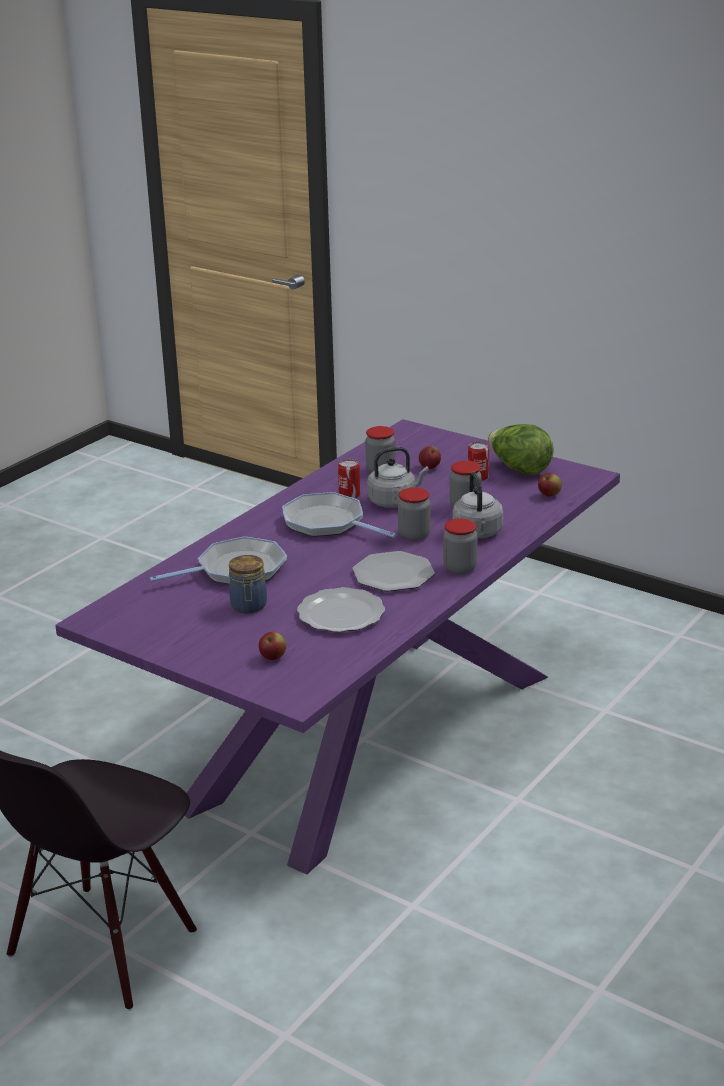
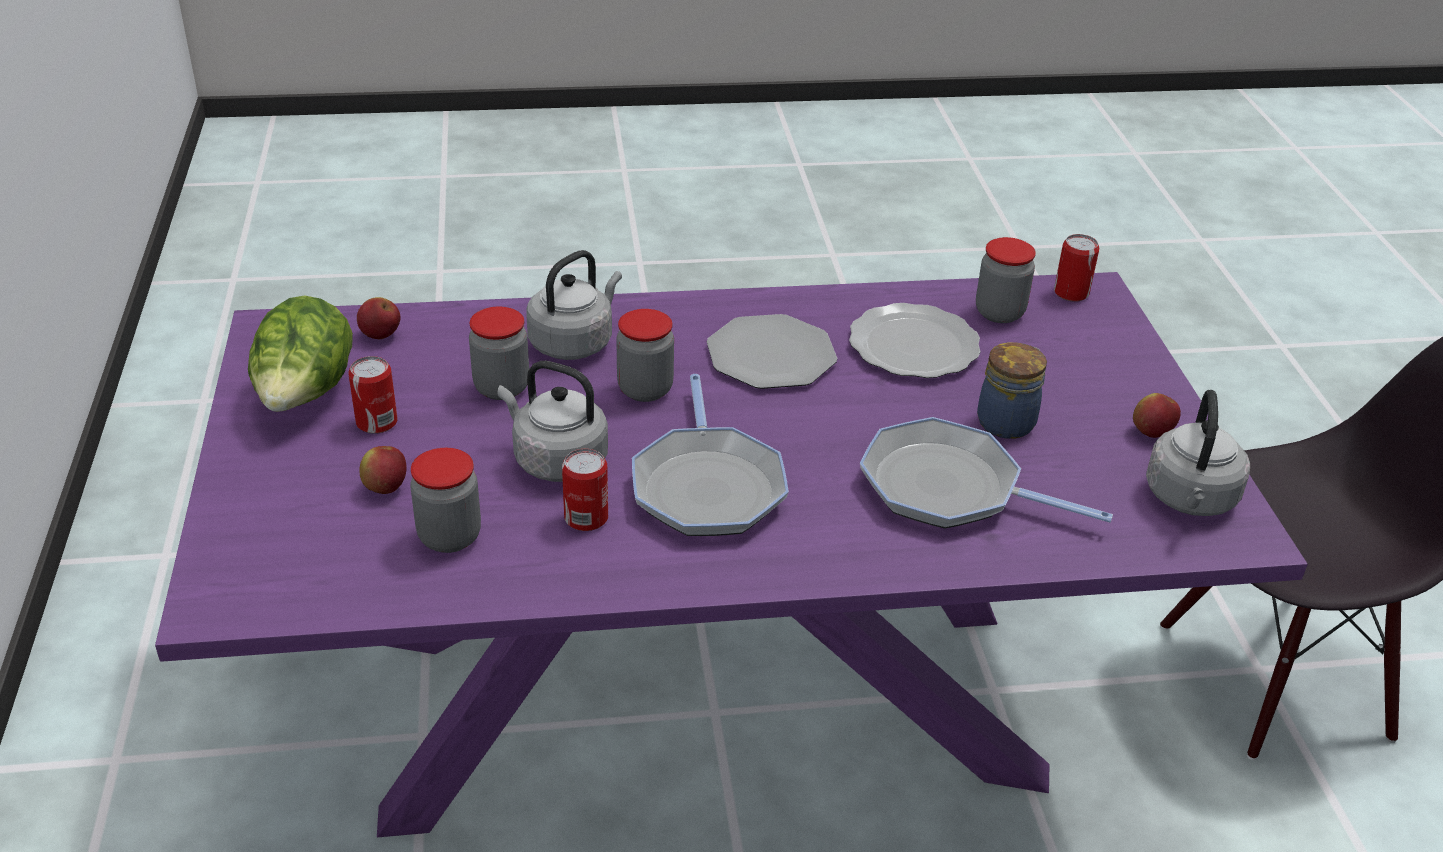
camera: 135 degrees left, 10 degrees up
(129, 620) = (1190, 499): none -> grey kettle
(273, 658) = (1064, 343): apple -> apple (1151, 432)
(308, 689) = (1071, 293): none -> can
(460, 568) = (688, 315): jar -> jar (999, 312)

